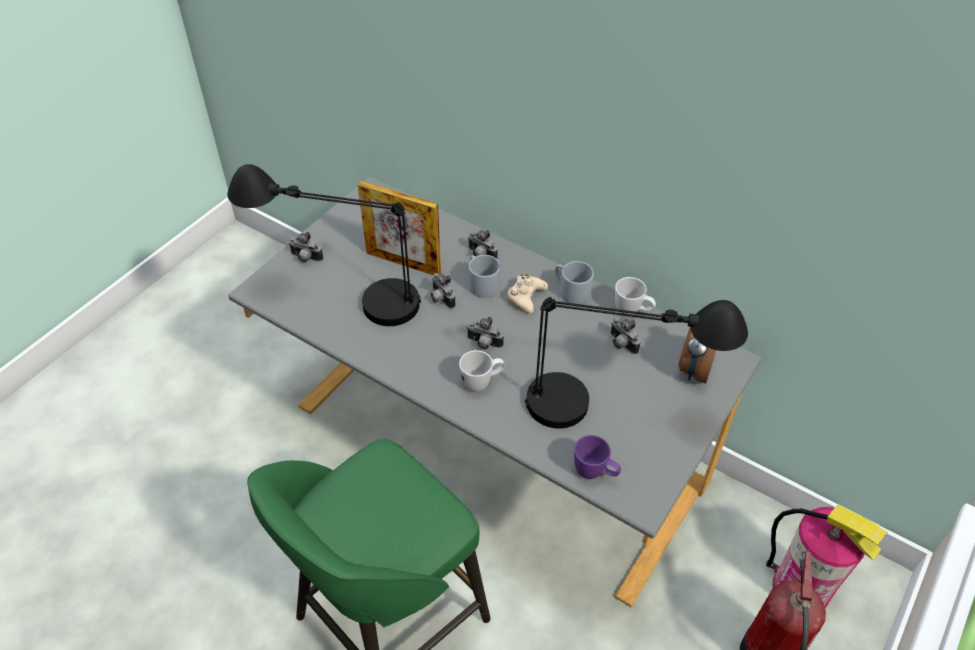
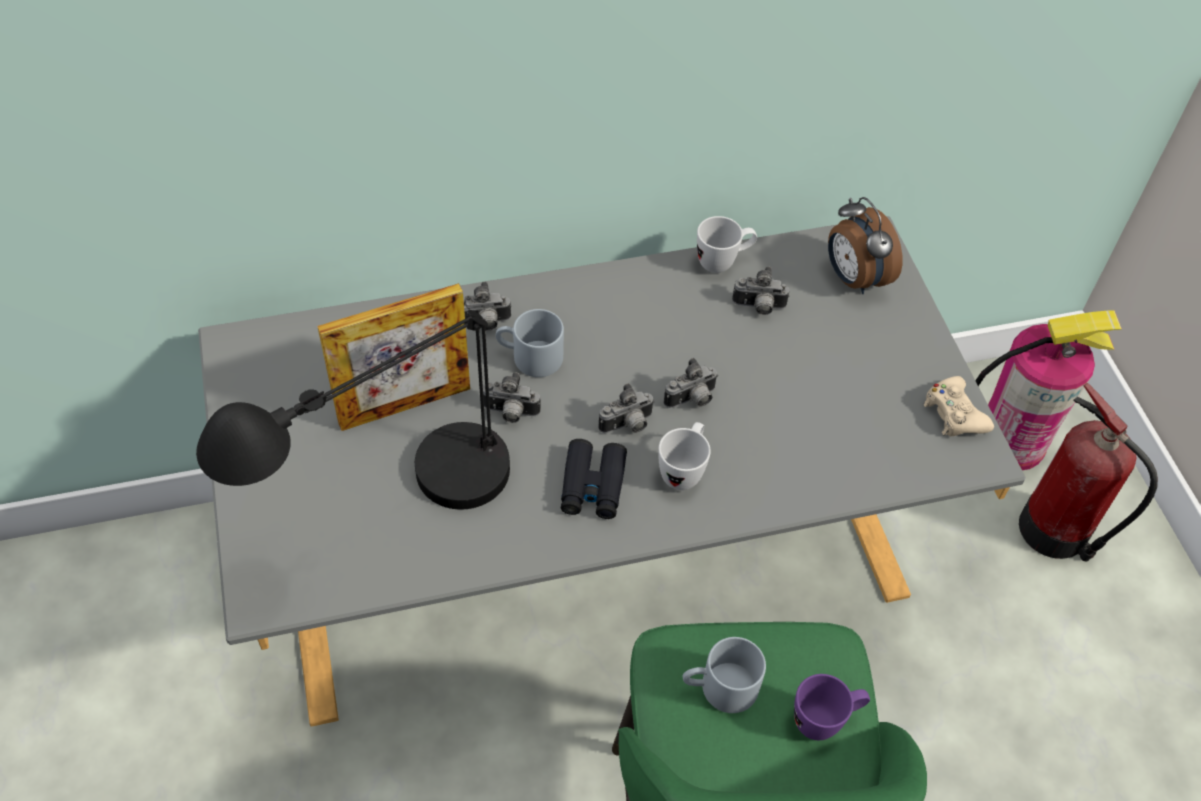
camera: 50 degrees left, 5 degrees up
(305, 258) = (269, 502): camera -> camera (692, 400)
(433, 355) = (592, 486): none -> black binoculars
(525, 297) = (599, 333): beige game controller -> beige game controller (954, 414)
(570, 290) = (634, 288): grey mug -> grey mug (720, 688)
(595, 473) = (908, 465): purple mug -> purple mug (825, 720)
(613, 410) = (841, 385): black table lamp -> none

